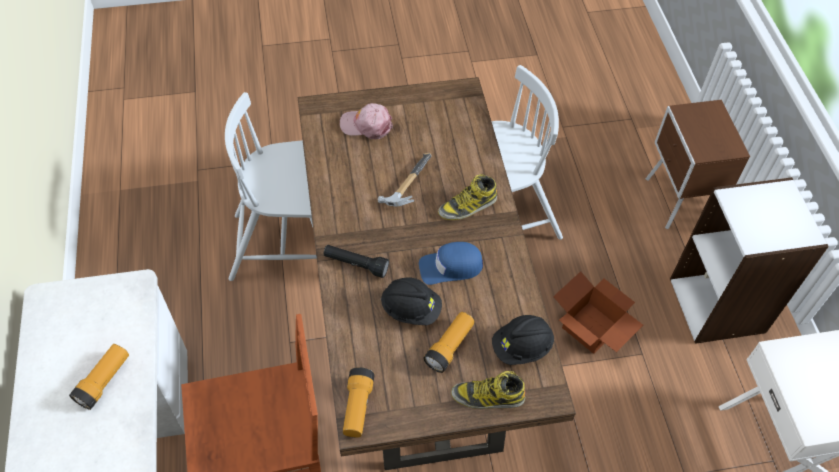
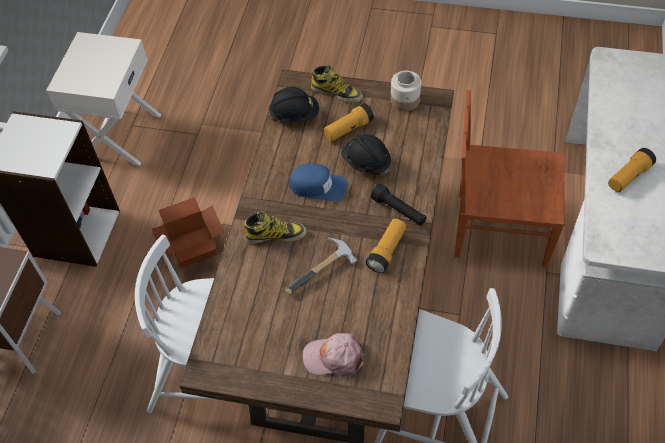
camera: 155 degrees left, 0 degrees up
(357, 407) = (433, 109): flashlight -> flashlight (387, 251)
(366, 125) = (334, 357): pink cap -> pink cap turned 150 degrees clockwise
(397, 411) = (405, 100): none -> jar

